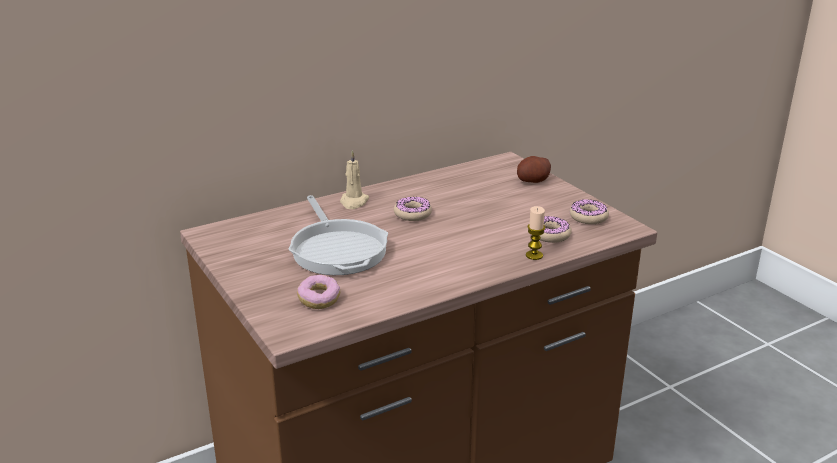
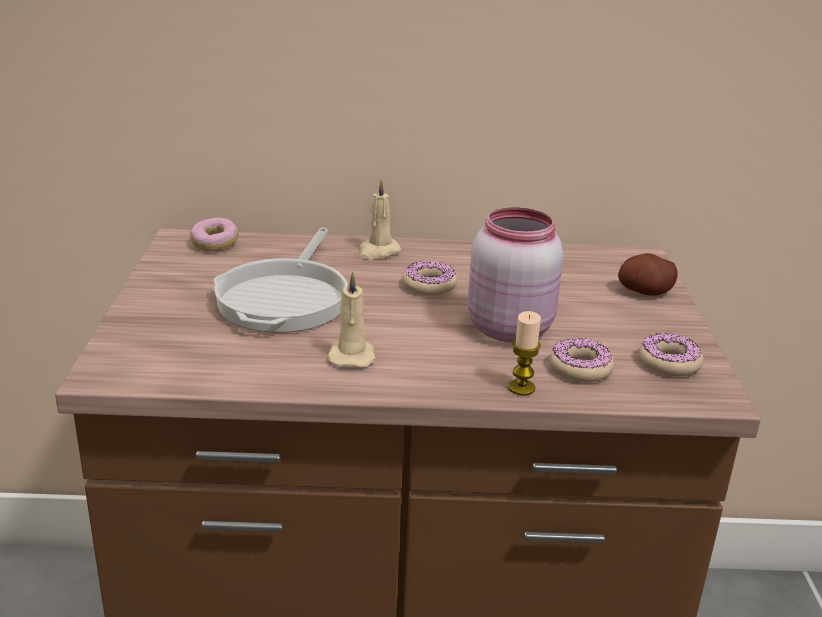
camera: 30 degrees right, 0 degrees up
(319, 300) = (185, 349): donut -> donut (215, 244)
(423, 269) = (351, 355): none -> beige candle
(487, 224) = (508, 327): none -> pink jar

